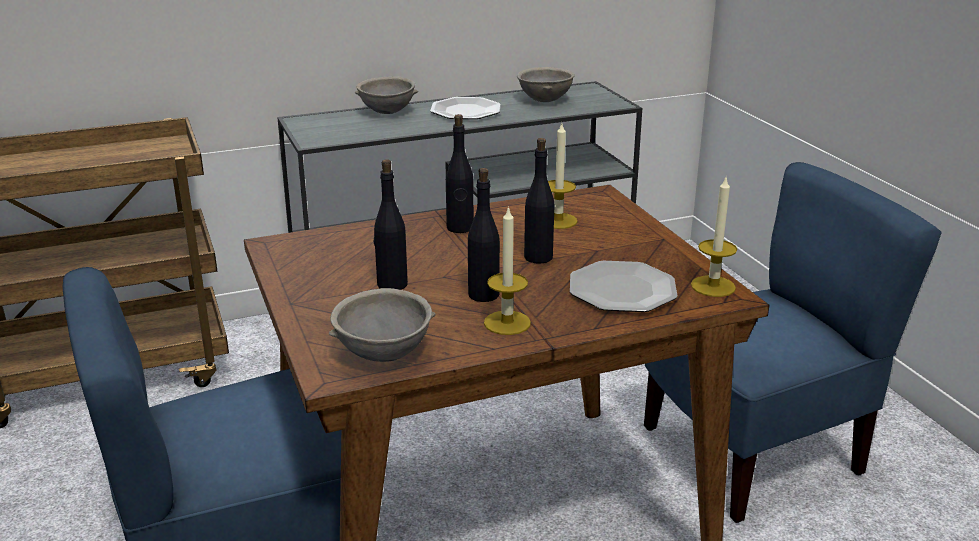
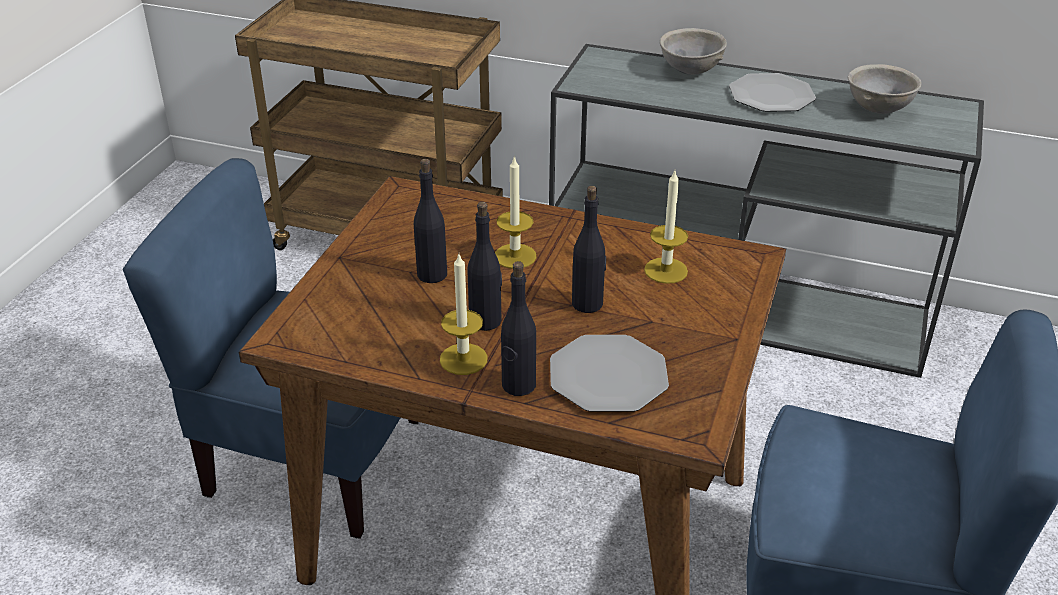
camera: 40 degrees right, 10 degrees up
(384, 355) = (336, 341): grey bowl -> none
(460, 228) = (567, 239): black bottle -> black bottle (518, 385)
(713, 286) = (699, 417): candle -> candle (515, 256)

